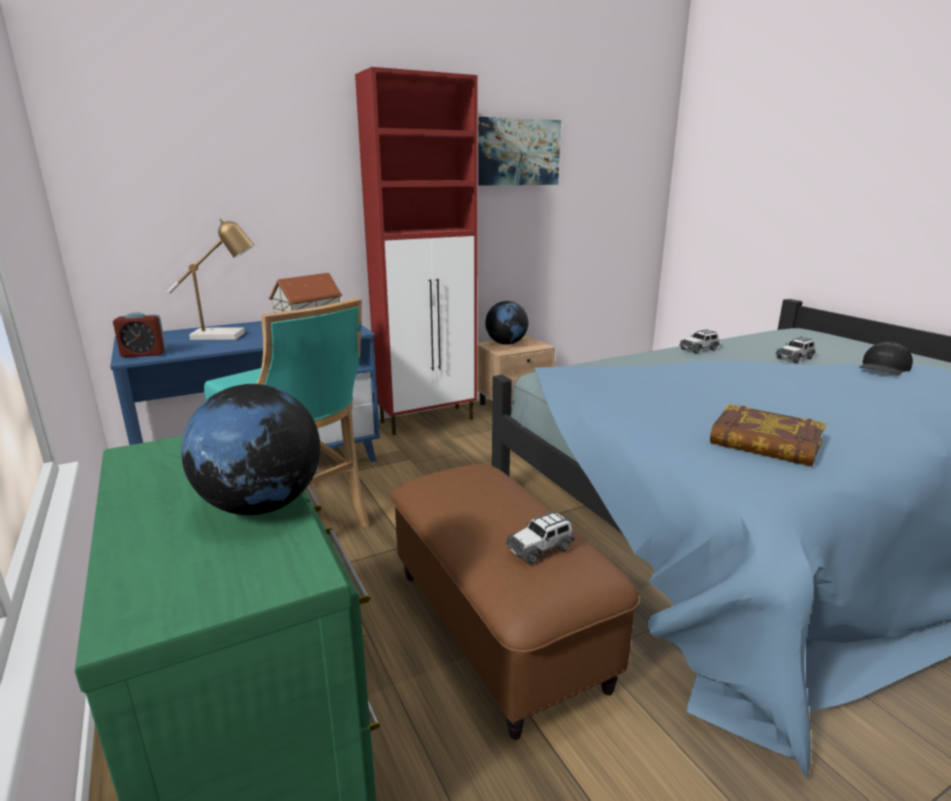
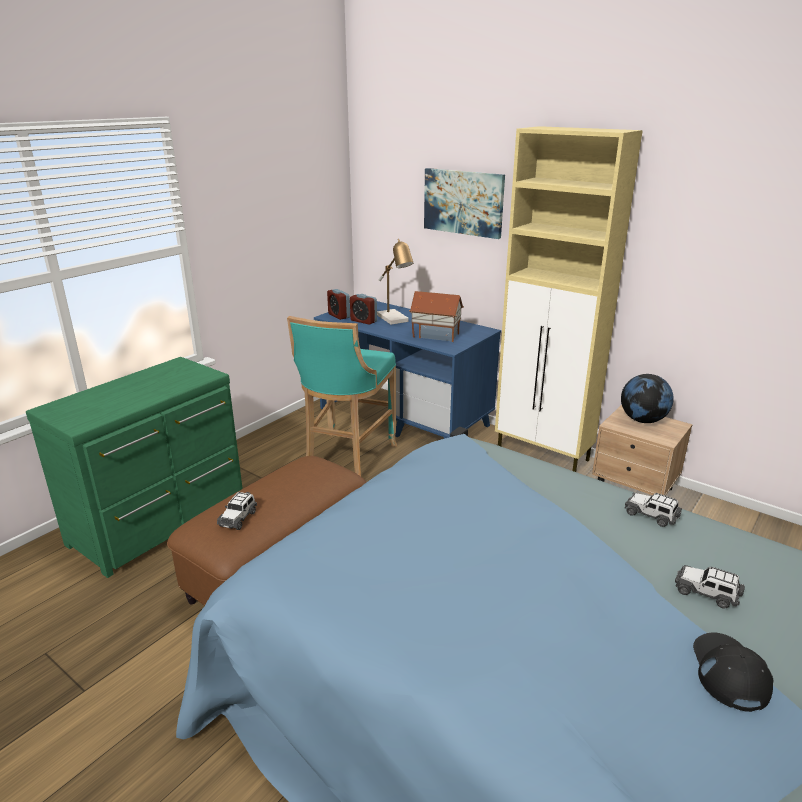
camera: 65 degrees right, 5 degrees up
(194, 347) = (363, 321): none -> alarm clock
(261, 505) = (133, 402): globe -> none
(428, 420) = (543, 454): red cabinet -> beige cabinet
(518, 152) = (721, 211): picture -> picture (463, 202)
(540, 548) = (238, 518): toy car -> toy car turned 105 degrees counterclockwise
(765, 443) = (355, 564): book -> none
(884, 367) = (729, 672): black cap -> black cap turned 75 degrees clockwise

